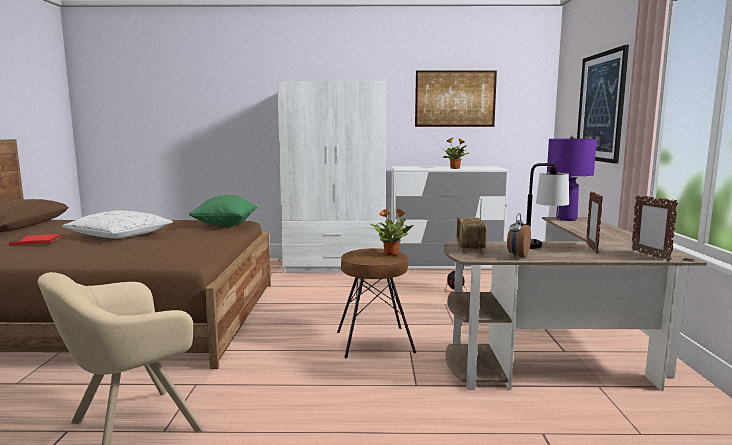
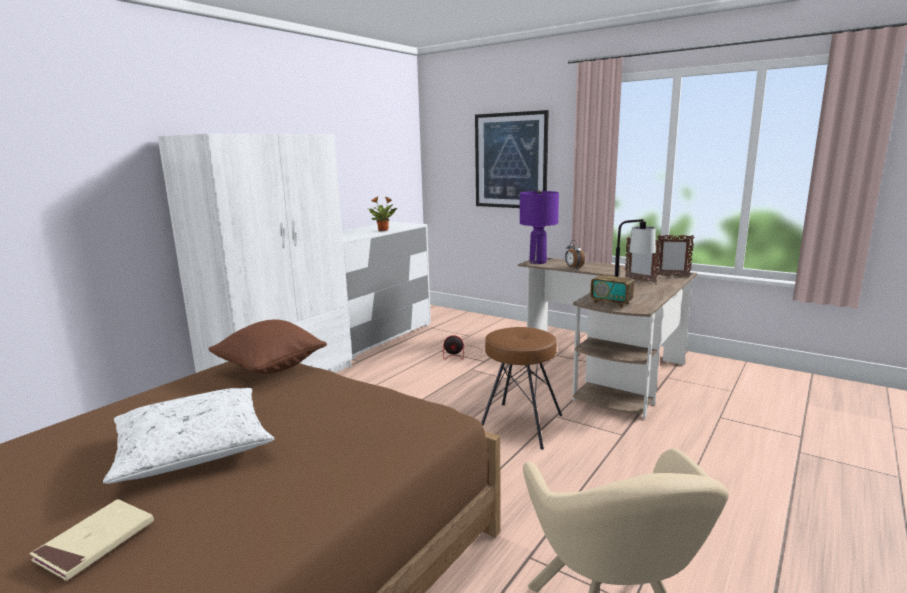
camera: 55 degrees left, 5 degrees up
(36, 242) = (96, 542): red book -> beige book
(225, 225) = (270, 369): green pillow -> brown pillow
(392, 254) = (530, 330): potted plant -> none
(455, 98) = (349, 150): picture -> none
(517, 256) = (645, 298): alarm clock -> alarm clock (573, 267)

